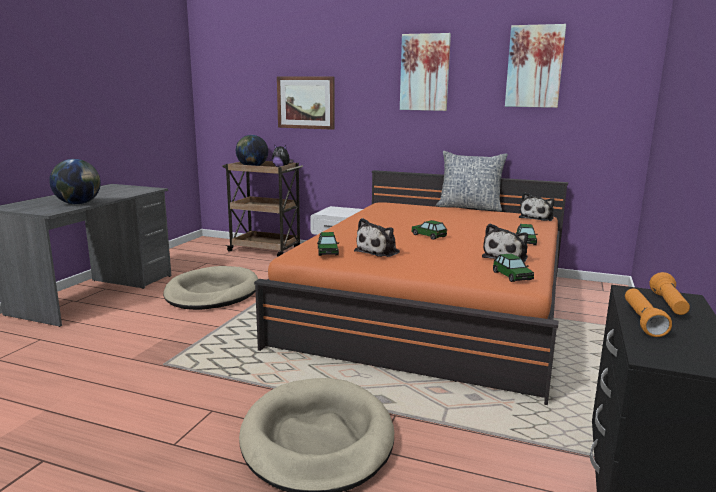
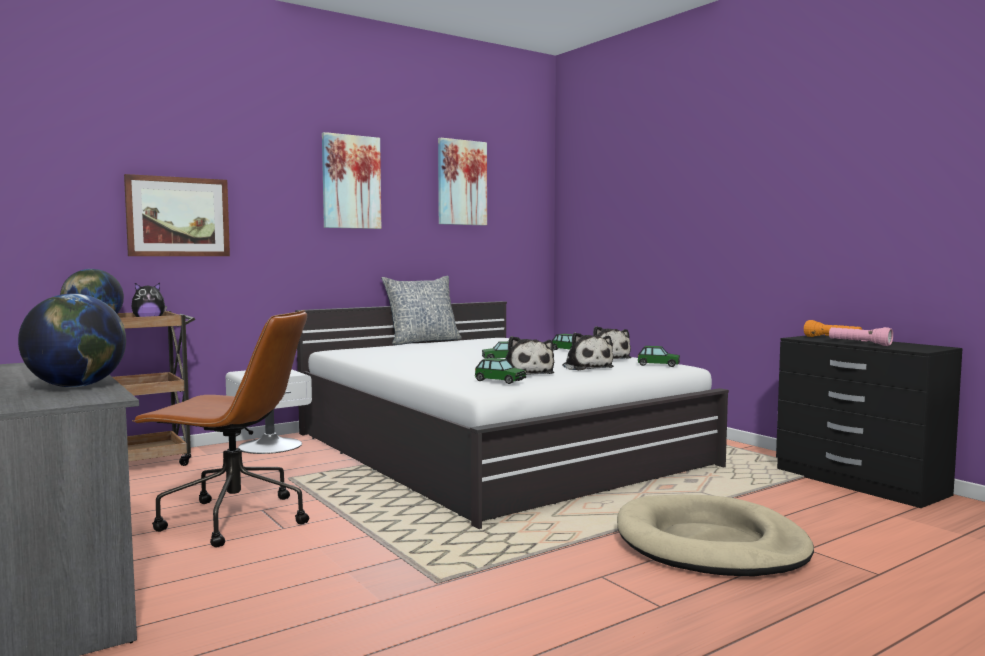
camera: 55 degrees left, 10 degrees down
(212, 293) = (232, 520): beige dog bed -> brown office chair
(433, 308) = (493, 449): orange bed -> white bed
(537, 218) = (502, 339): plush toy -> plush toy (586, 367)
(642, 321) = (859, 343): orange flashlight -> pink flashlight

